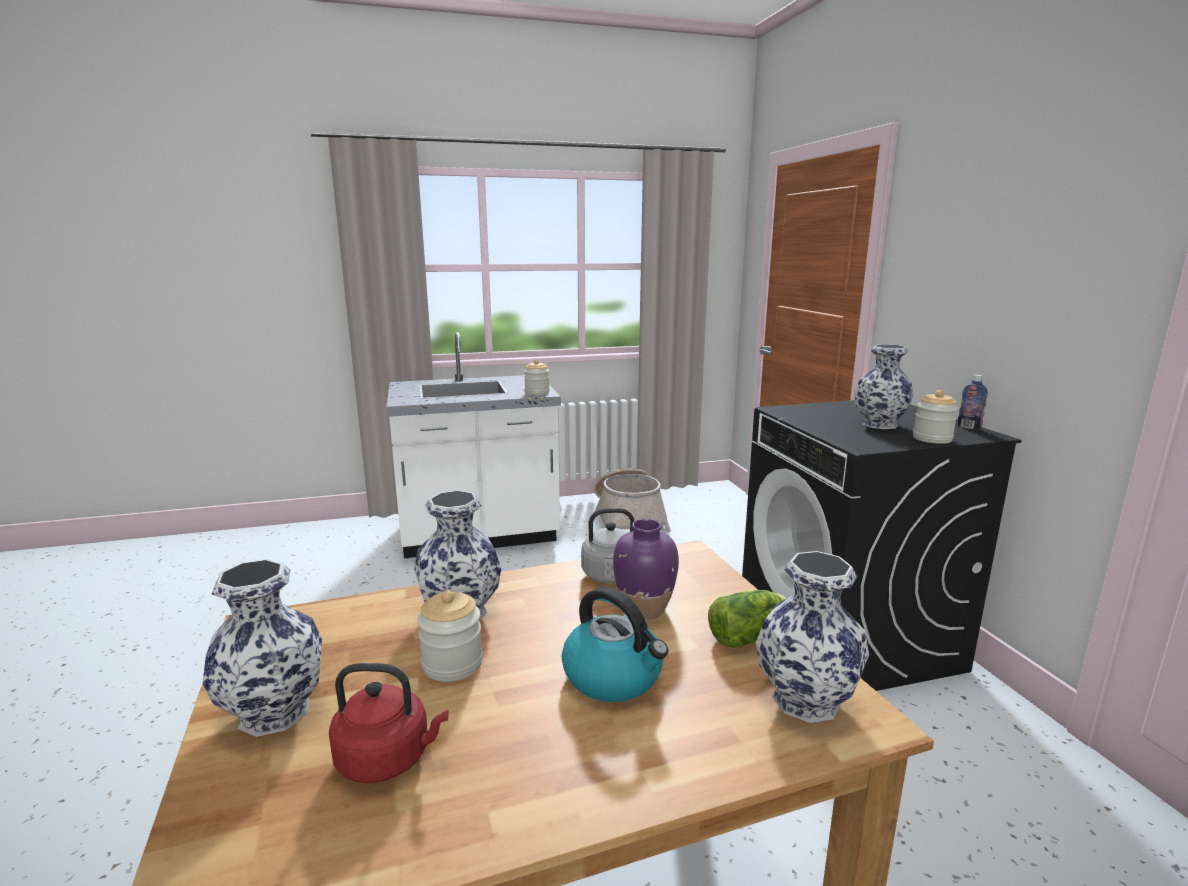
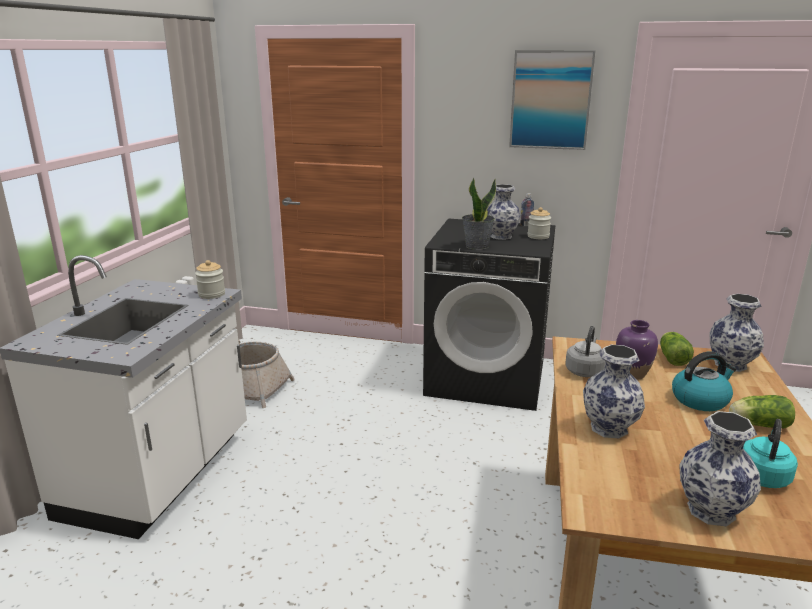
camera: 60 degrees left, 5 degrees up
(388, 759) = (762, 475): red kettle -> turquoise kettle
(452, 664) = (673, 441): jar -> none
(570, 746) = (757, 424): none -> lettuce
(809, 421) = (476, 246): none -> potted plant
(1050, 217) = (550, 100): none -> picture

